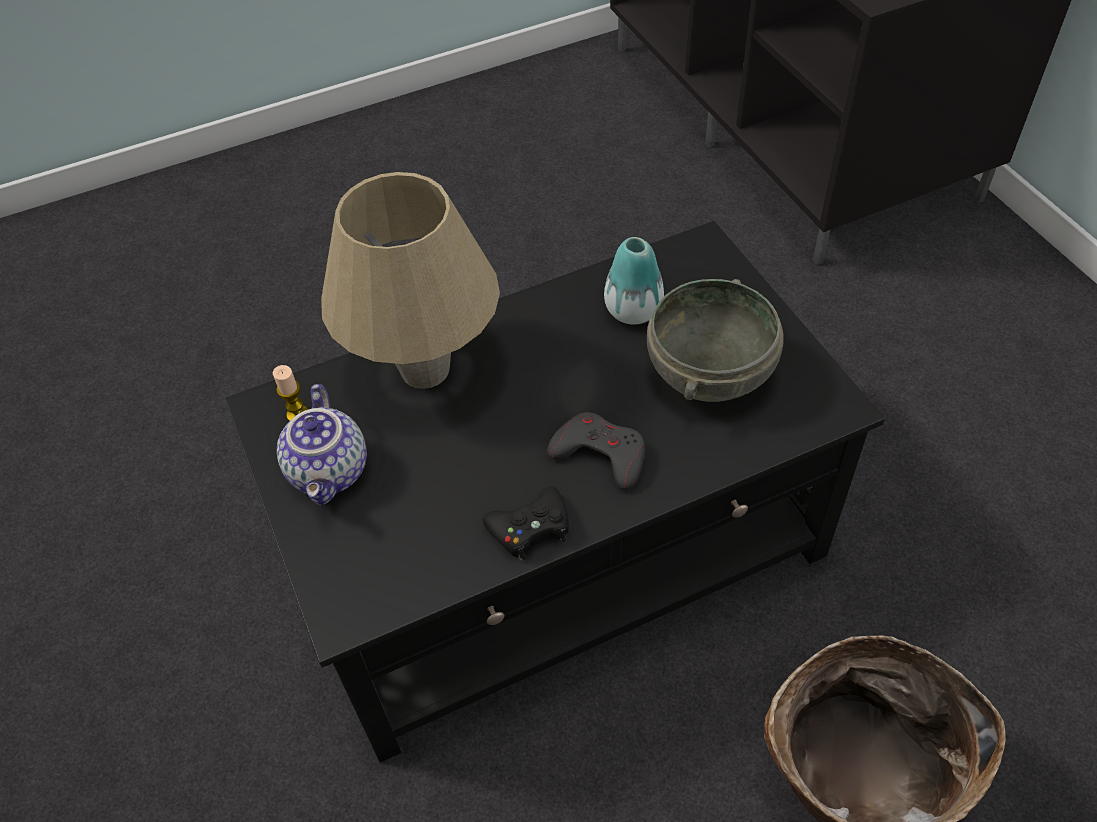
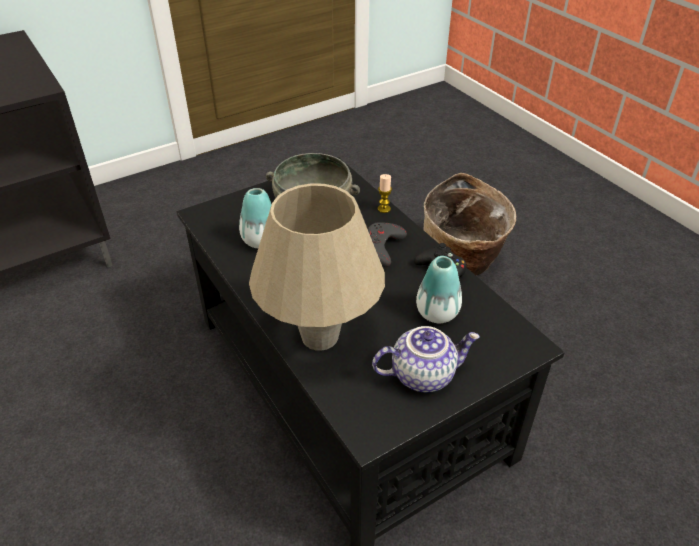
camera: 100 degrees left, 10 degrees down
(297, 414) = (373, 407): candle -> candle (384, 209)
(438, 507) = (437, 313): none -> vase

